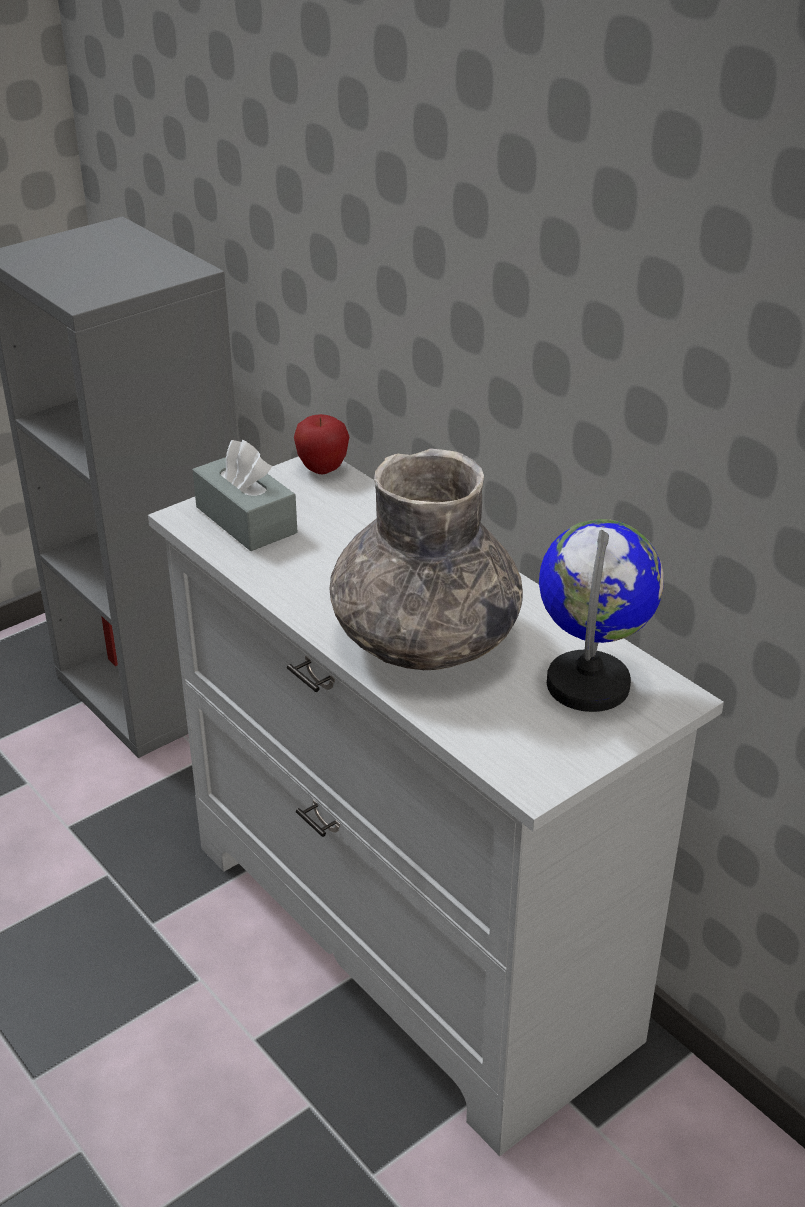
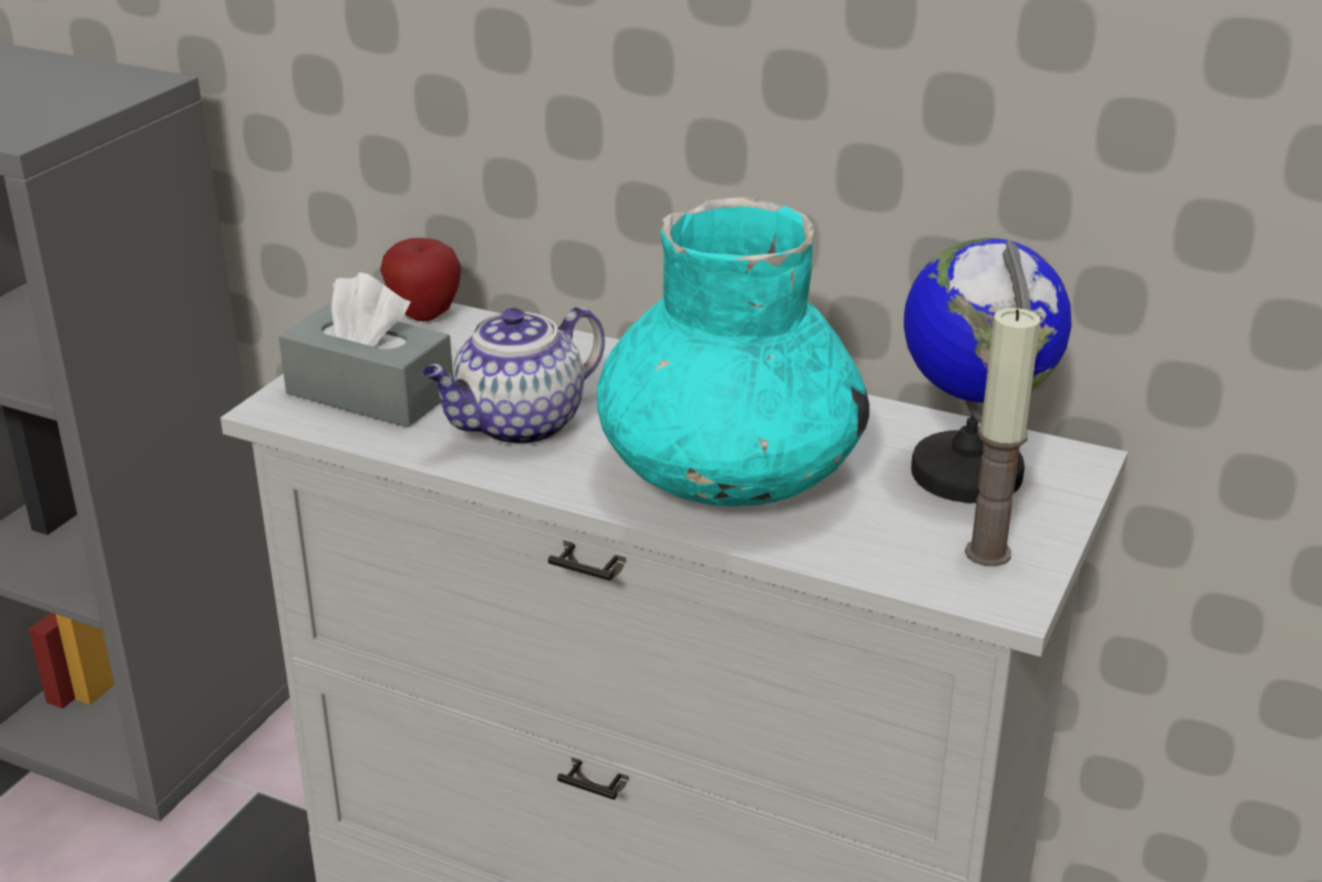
camera: 25 degrees left, 5 degrees down
(319, 568) = (518, 426): none -> teapot
(424, 640) = (729, 474): grey vase -> turquoise vase
(549, 748) = (988, 553): none -> candle

